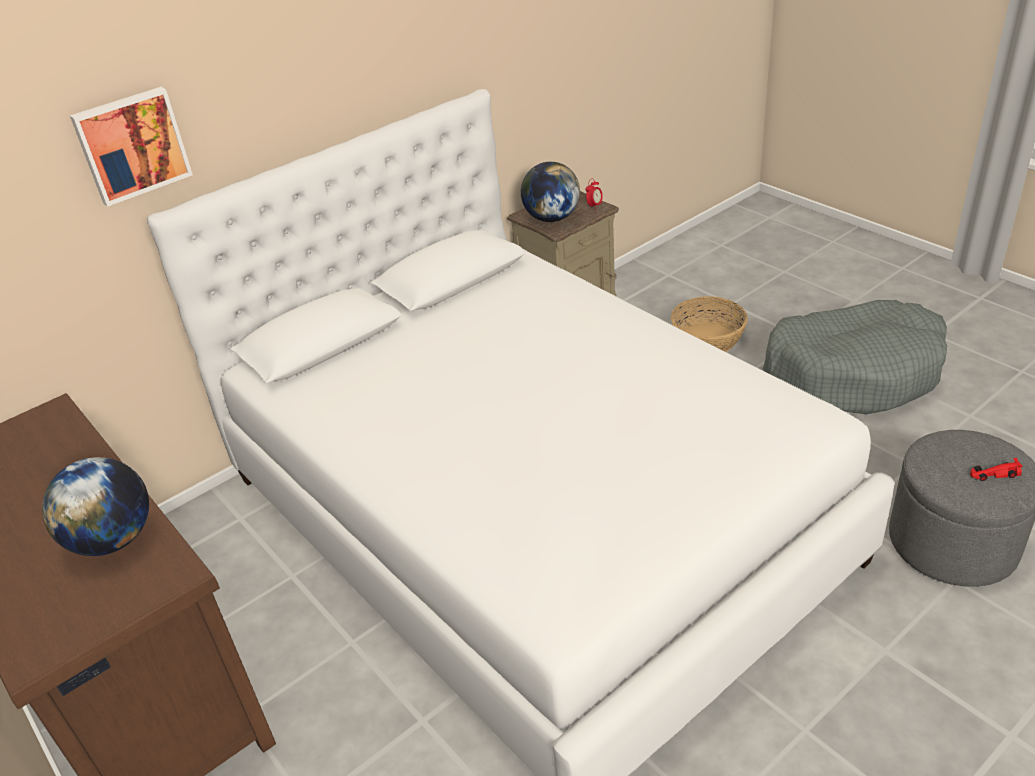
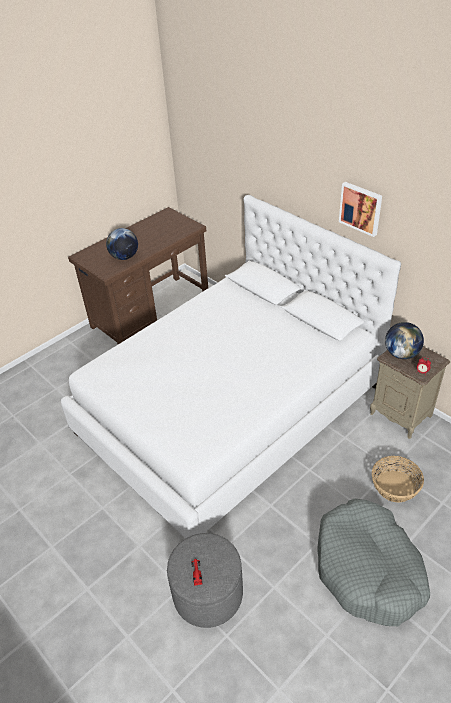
camera: 85 degrees right, 5 degrees up
(132, 145) = (257, 168): picture -> picture (361, 208)

